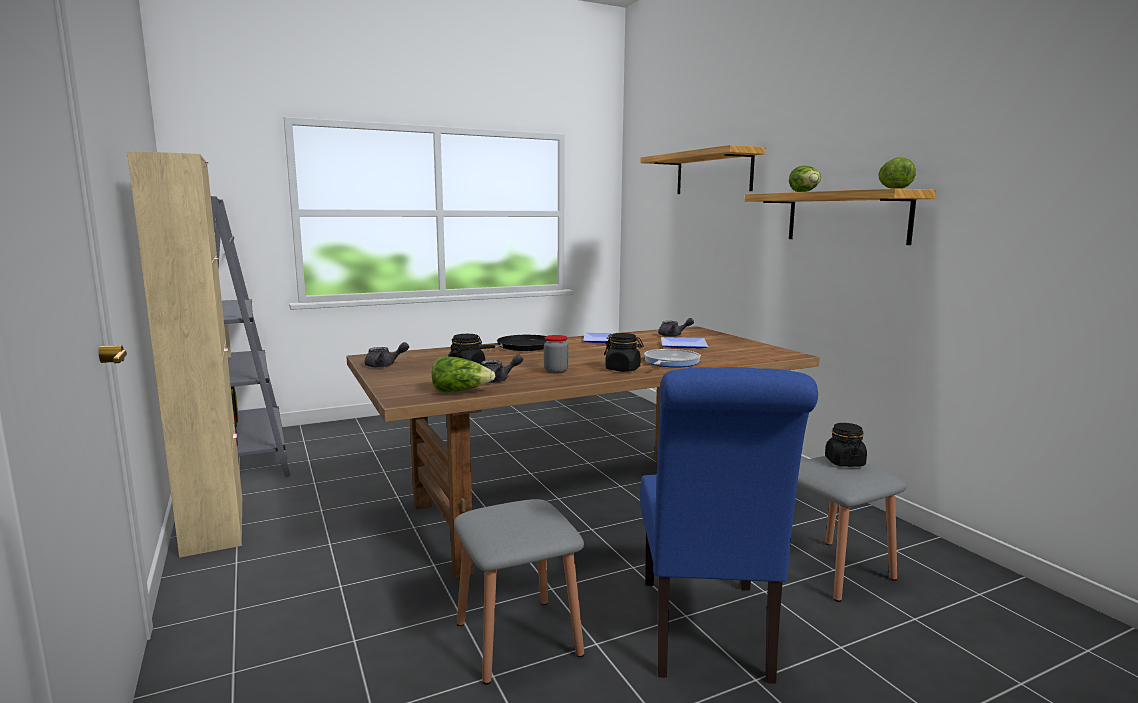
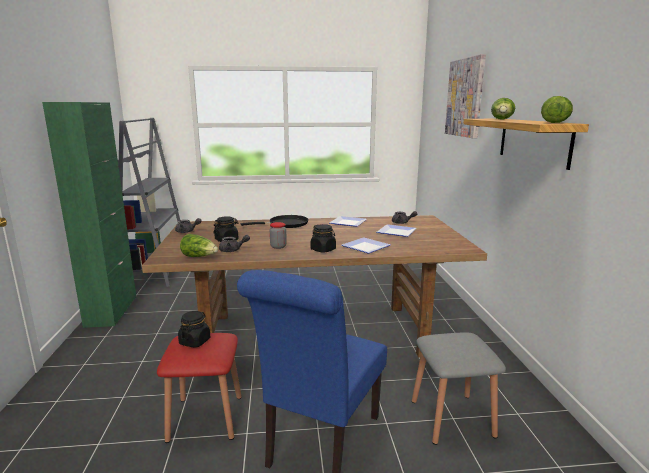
camera: 20 degrees right, 5 degrees up
(214, 525) = (112, 311): beige cabinet -> green cabinet
(518, 638) = (205, 418): grey stool -> red stool
(670, 362) = (364, 247): frying pan -> plate
(713, 173) = (465, 98): shelf -> picture
(844, 462) = (463, 341): black jar -> black jar (195, 341)

